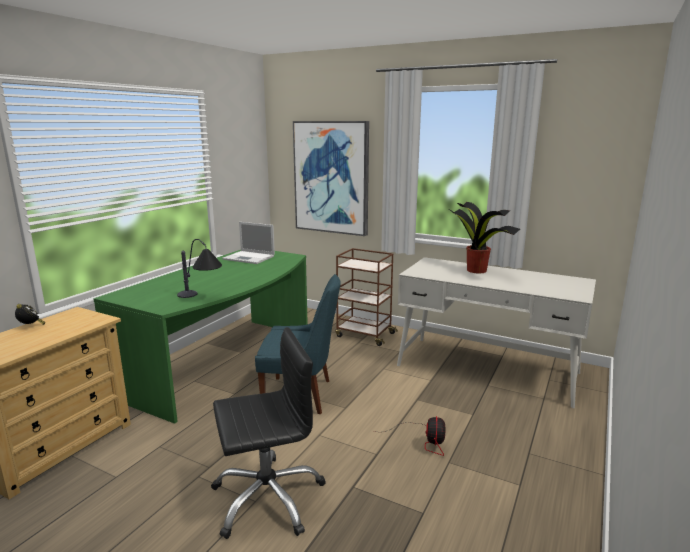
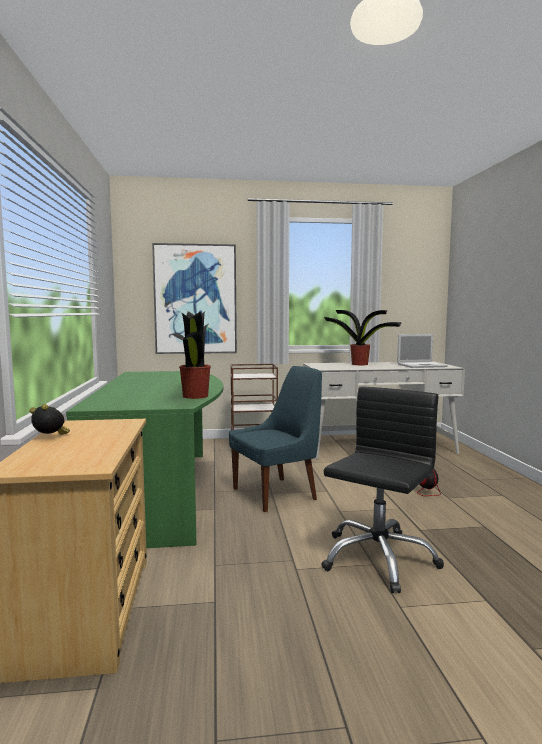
camera: 35 degrees left, 10 degrees down
(201, 298) = (195, 396): table lamp -> potted plant
(250, 258) = (153, 376): laptop -> laptop (422, 365)

